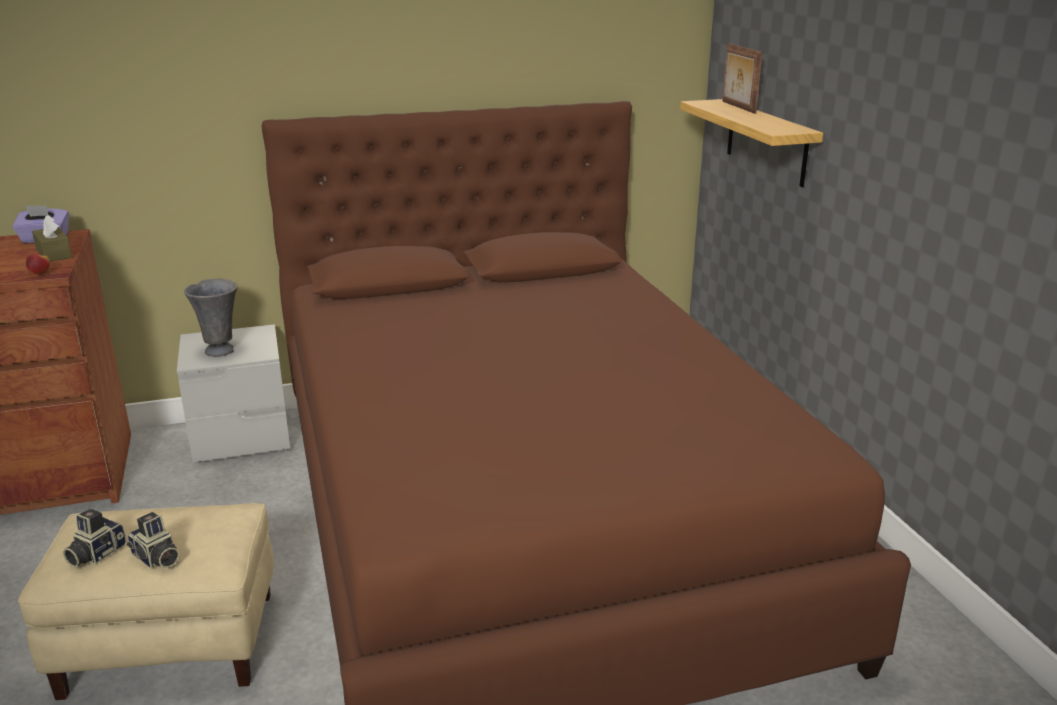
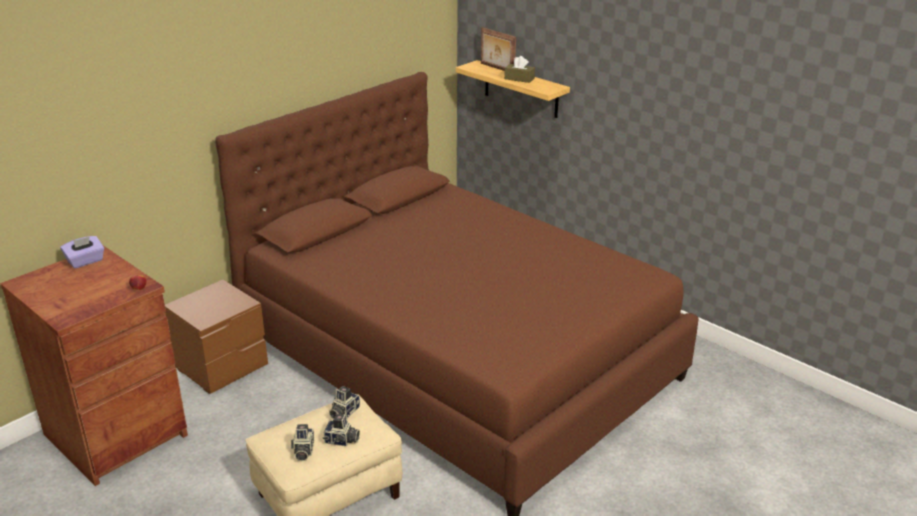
camera: 30 degrees left, 5 degrees up
(54, 254) = (117, 271): brown tissue box -> brown tissue box (519, 79)
(207, 520) = (343, 412): none -> camera
(220, 350) = (211, 308): grey vase -> none
(242, 436) = (220, 366): white nightstand -> brown nightstand

